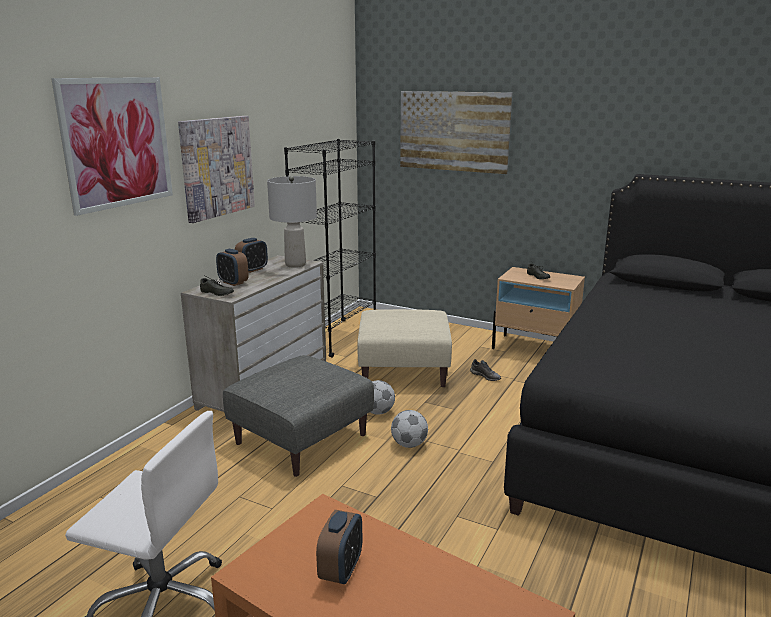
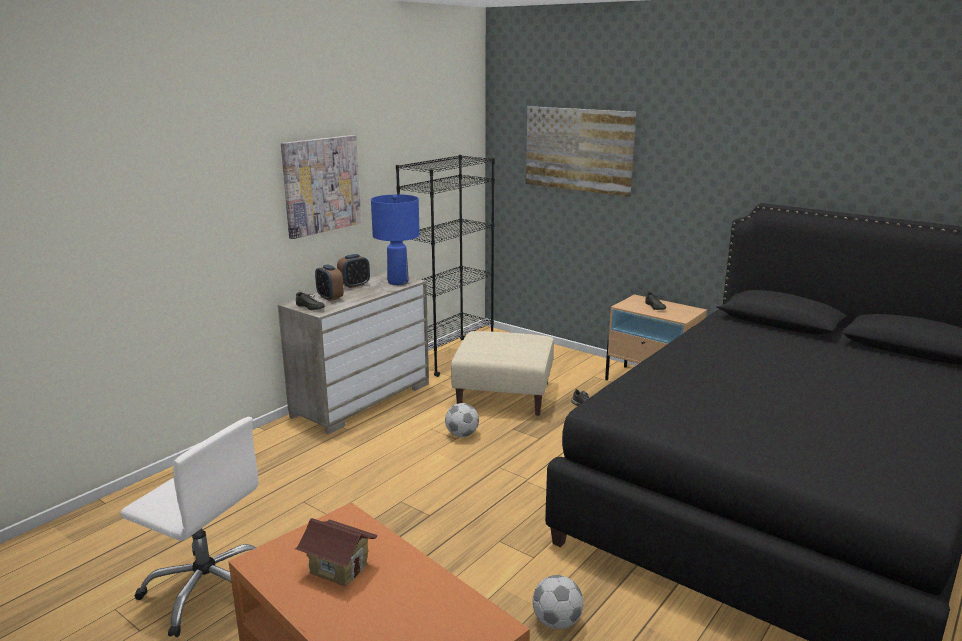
camera: 10 degrees right, 0 degrees up
(117, 143) = (217, 165): picture -> none
(295, 264) = (397, 282): grey table lamp -> blue table lamp
(301, 438) = (378, 454): grey ottoman -> none
(341, 570) = (339, 568): alarm clock -> toy house
(409, 444) = (480, 469): football -> football (557, 622)

